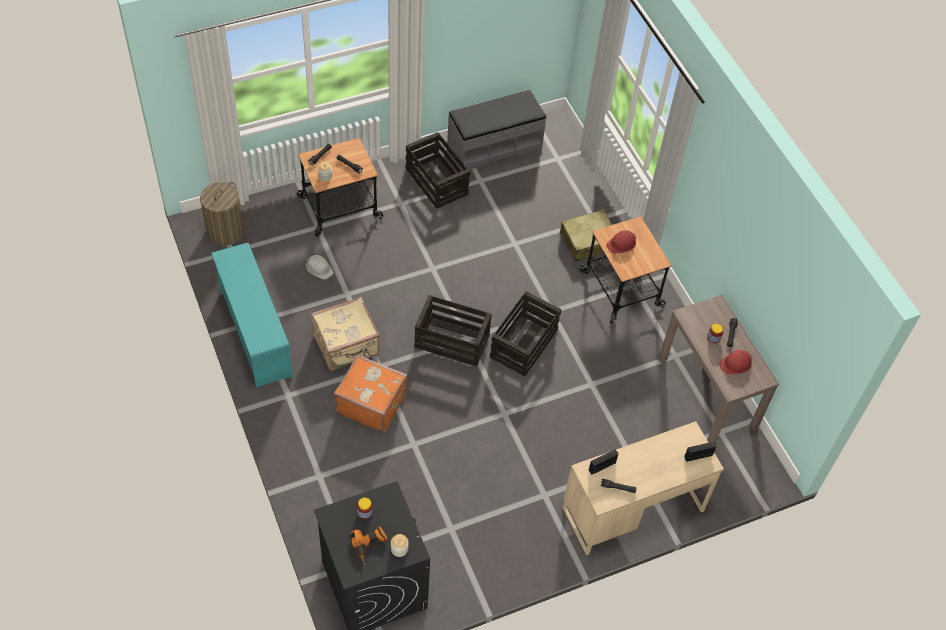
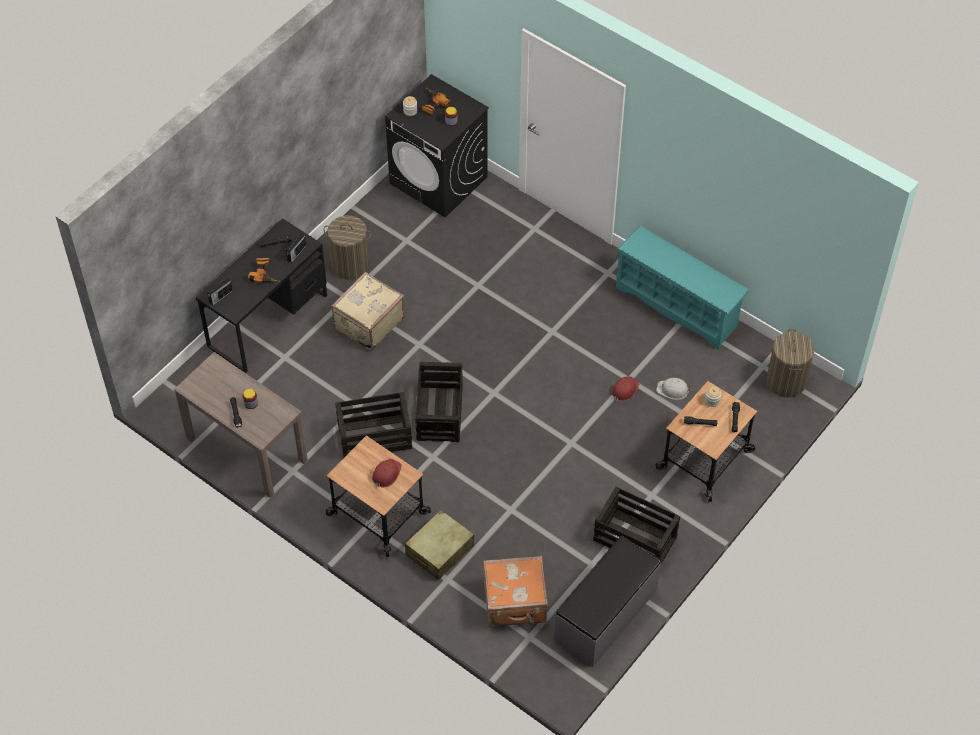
camera: 155 degrees right, 0 degrees up
(347, 346) = (592, 334): beige suitcase -> beige suitcase (368, 323)
(371, 403) = (536, 299): orange suitcase -> orange suitcase (515, 603)
(451, 341) = (506, 383): crate -> crate (375, 436)
(522, 529) = (350, 265): none -> laundry basket
(632, 509) = (268, 320): beige desk -> black desk
(644, 459) = (264, 273): none -> power drill
(736, 364) = (220, 388): red hard hat -> red hard hat (624, 389)

